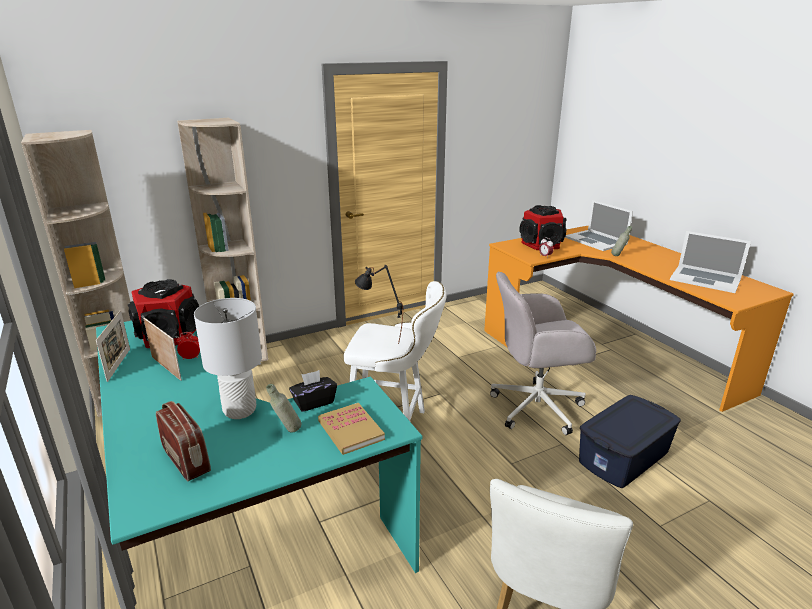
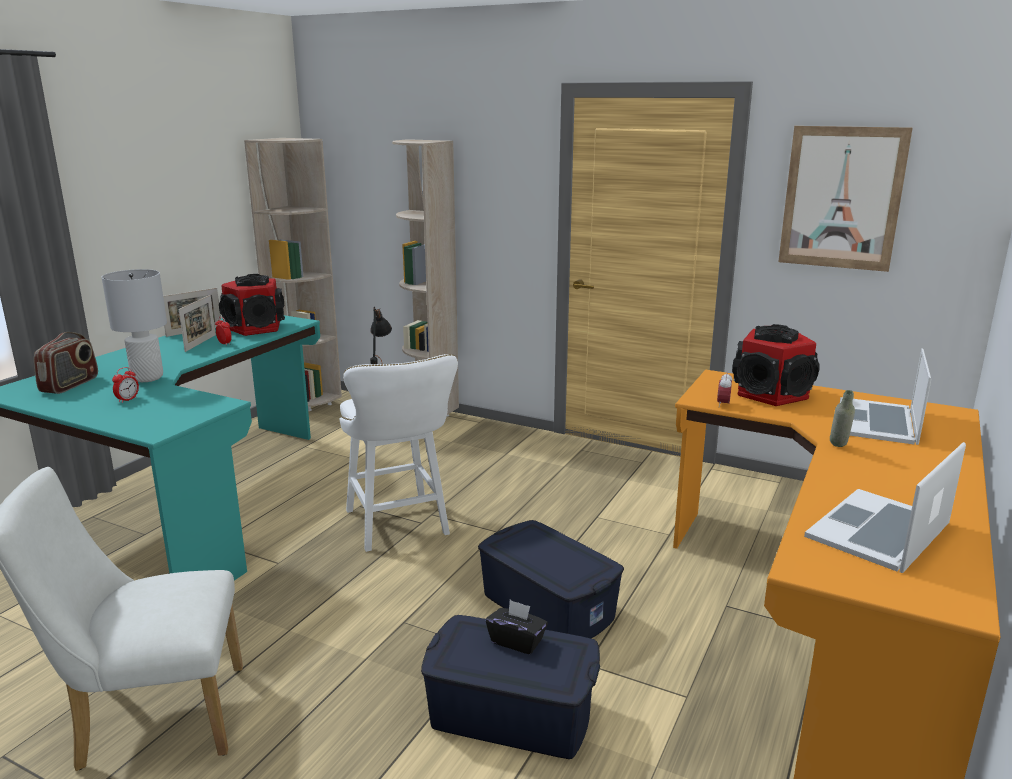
camera: 55 degrees right, 5 degrees down
(287, 432) = (127, 399): grey bottle -> alarm clock
(314, 402) = (182, 395): black tissue box -> black tissue box (517, 641)
(350, 430) = (143, 418): book -> none
(494, 128) = (841, 198): none -> picture
(535, 408) = (548, 606): grey office chair -> blue storage box
(705, 279) = (879, 530): laptop -> laptop turned 45 degrees clockwise

